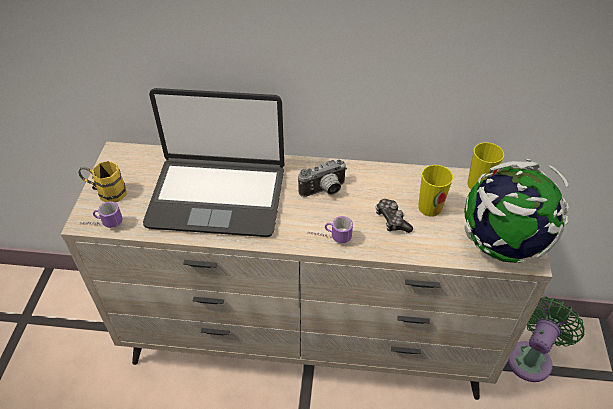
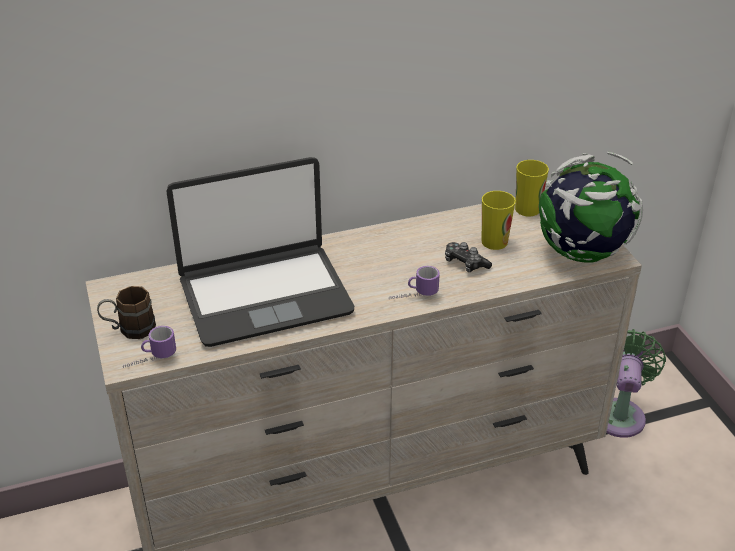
camera: 25 degrees left, 10 degrees down
(106, 192) = (129, 330): yellow mug -> brown mug
(324, 191) = (378, 258): camera -> none

